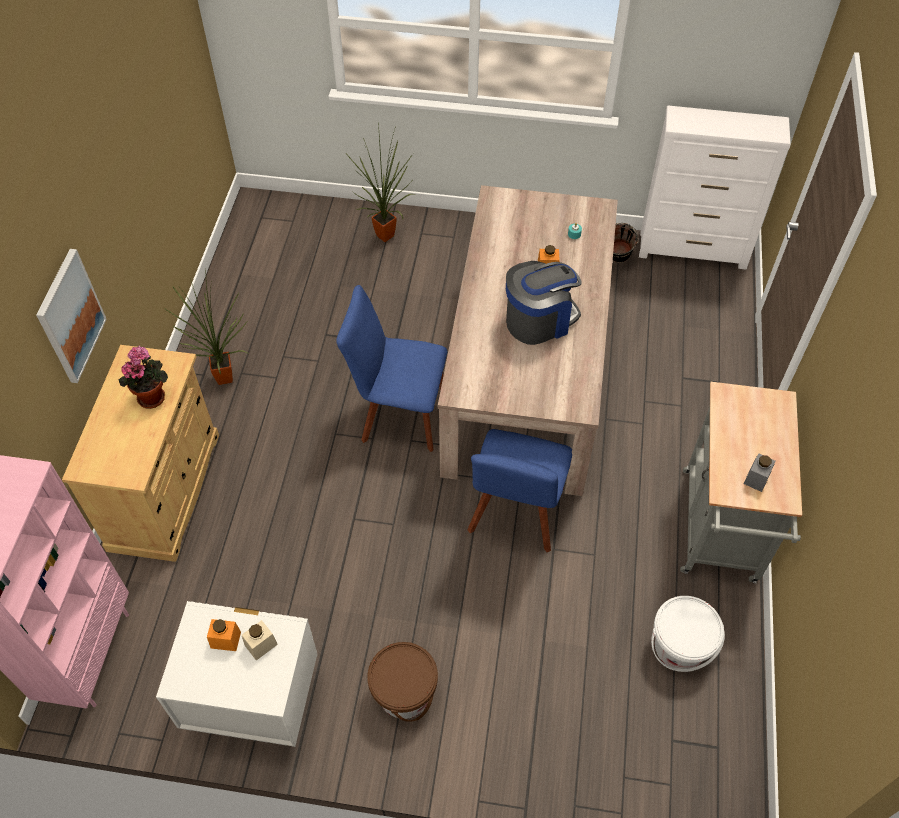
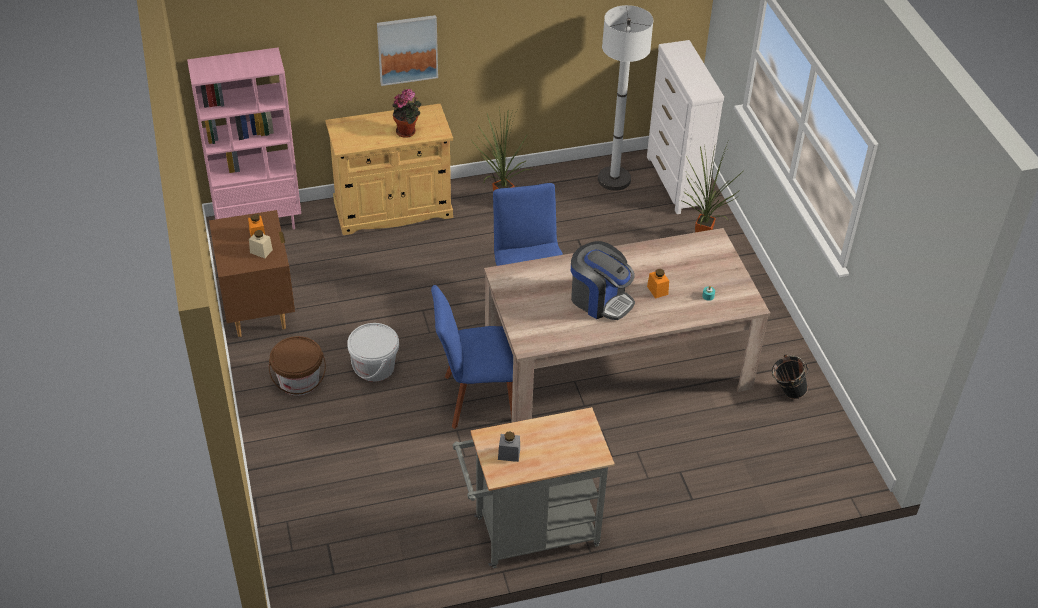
camera: 65 degrees right, 10 degrees down
(254, 269) = (614, 179): none -> white floor lamp
(255, 705) = (259, 310): white nightstand -> brown nightstand
(679, 646) = (409, 530): white bucket -> white bucket (375, 367)
(693, 251) = (841, 445): white dresser -> white dresser (676, 183)

